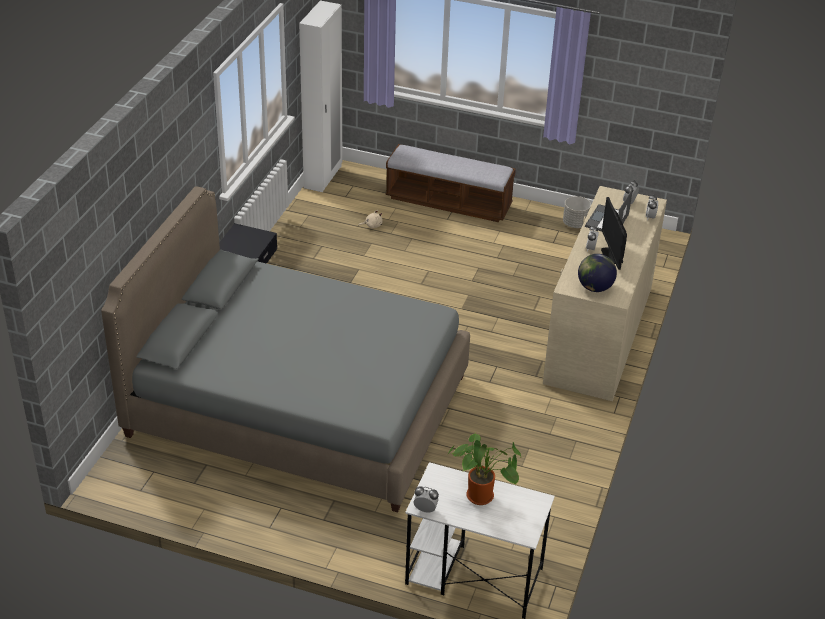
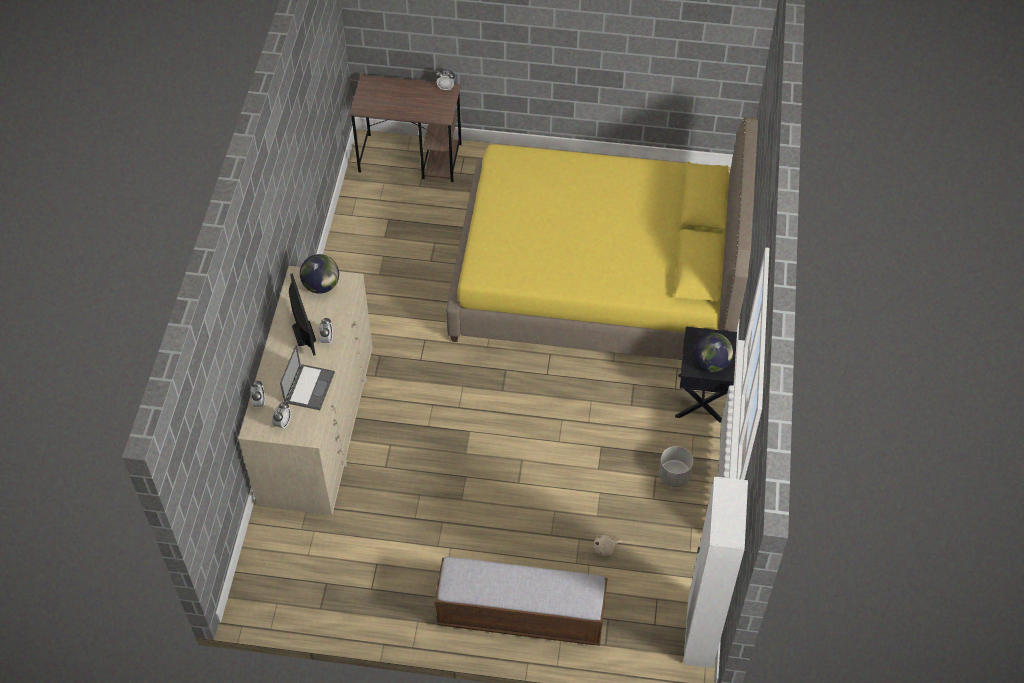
camera: 170 degrees right, 15 degrees up
(246, 236) = (711, 363): none -> globe
(298, 405) = (597, 280): grey bed -> yellow bed
(473, 576) = (411, 158): white desk -> brown desk
(483, 496) = (404, 104): potted plant -> none
(575, 224) = (350, 607): grey planter -> grey planter (674, 475)

